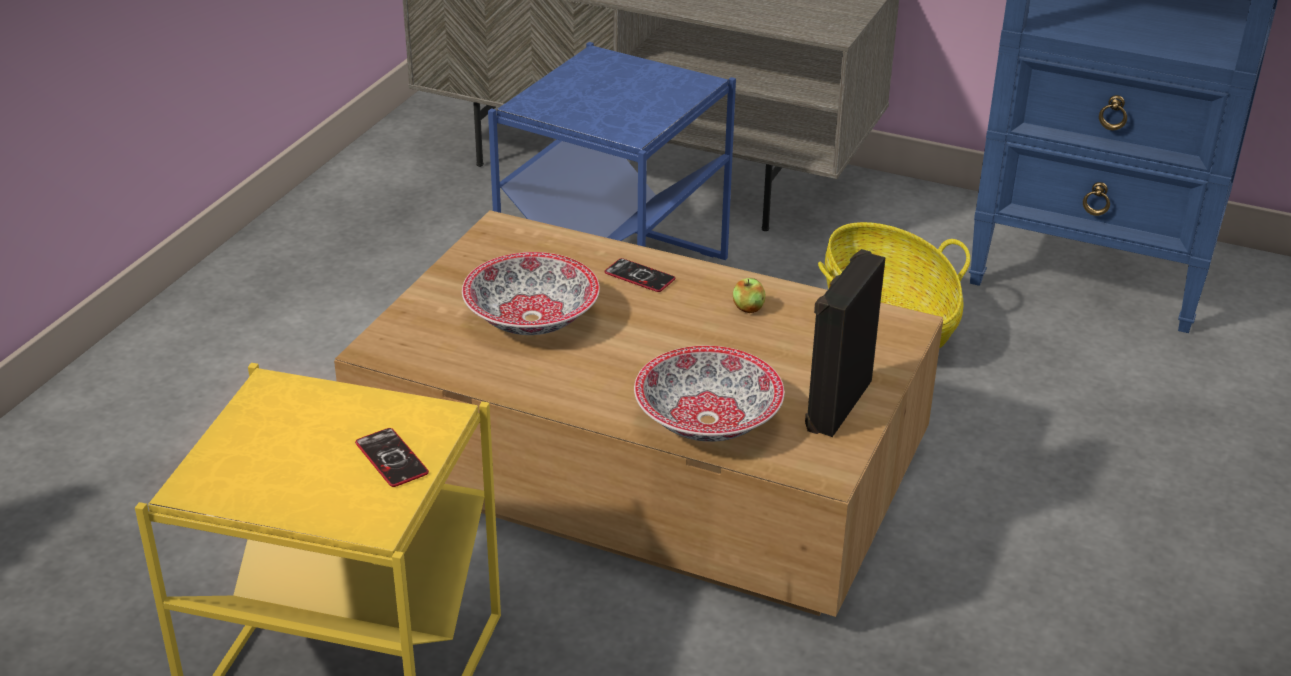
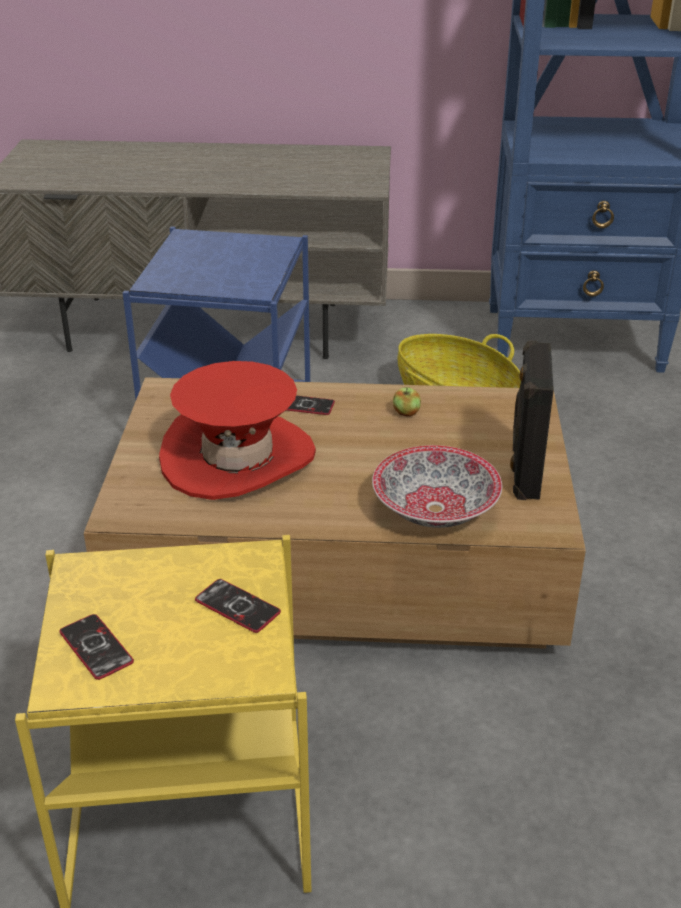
camera: 20 degrees left, 0 degrees up
(240, 463) = (96, 647): none -> phone
(532, 318) = (237, 458): bowl -> red hat

